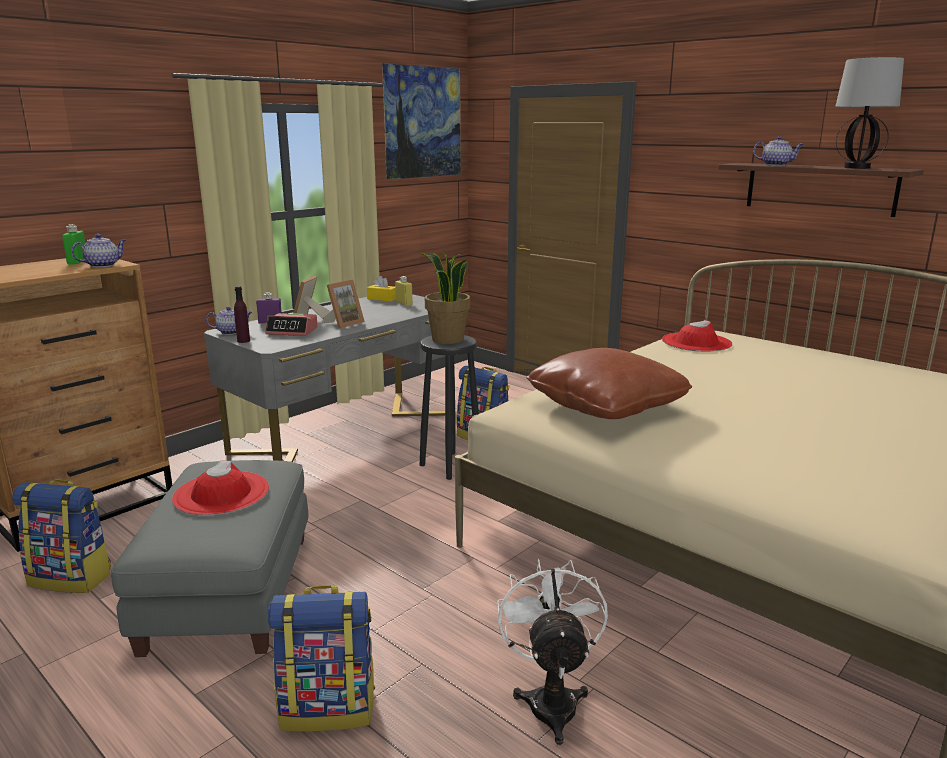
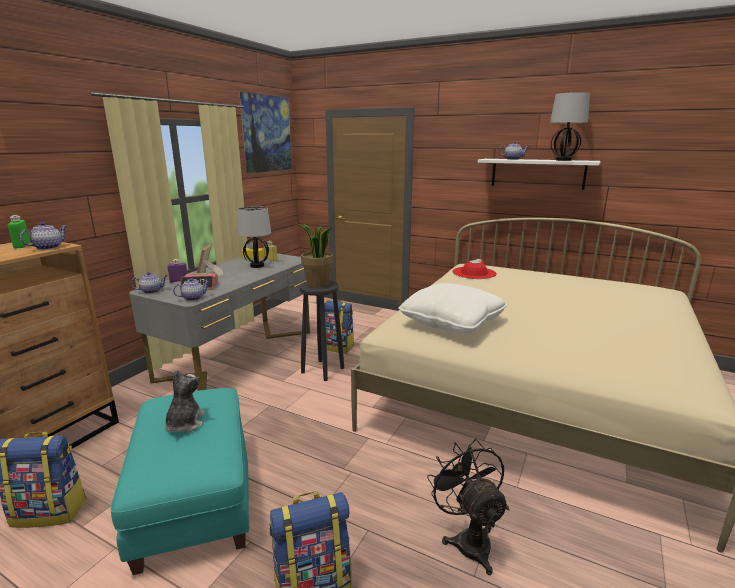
camera: 15 degrees left, 0 degrees up
(221, 493) = (185, 423): red hat -> plush toy
(230, 590) = (195, 497): grey ottoman -> turquoise ottoman
(243, 341) = (165, 297): purple bottle -> none
(276, 344) = (193, 298): none -> teapot
(344, 323) = (236, 278): picture frame -> none
(380, 310) = (257, 266): none -> table lamp
(551, 699) = (468, 539): white fan -> black fan
(606, 406) = (451, 323): brown pillow -> white pillow
(820, 188) = (537, 173): brown shelf -> white shelf

